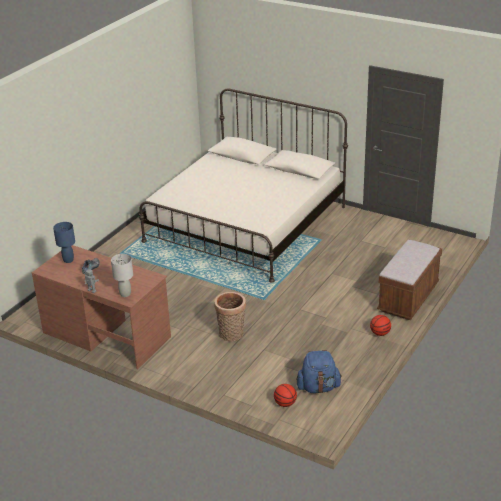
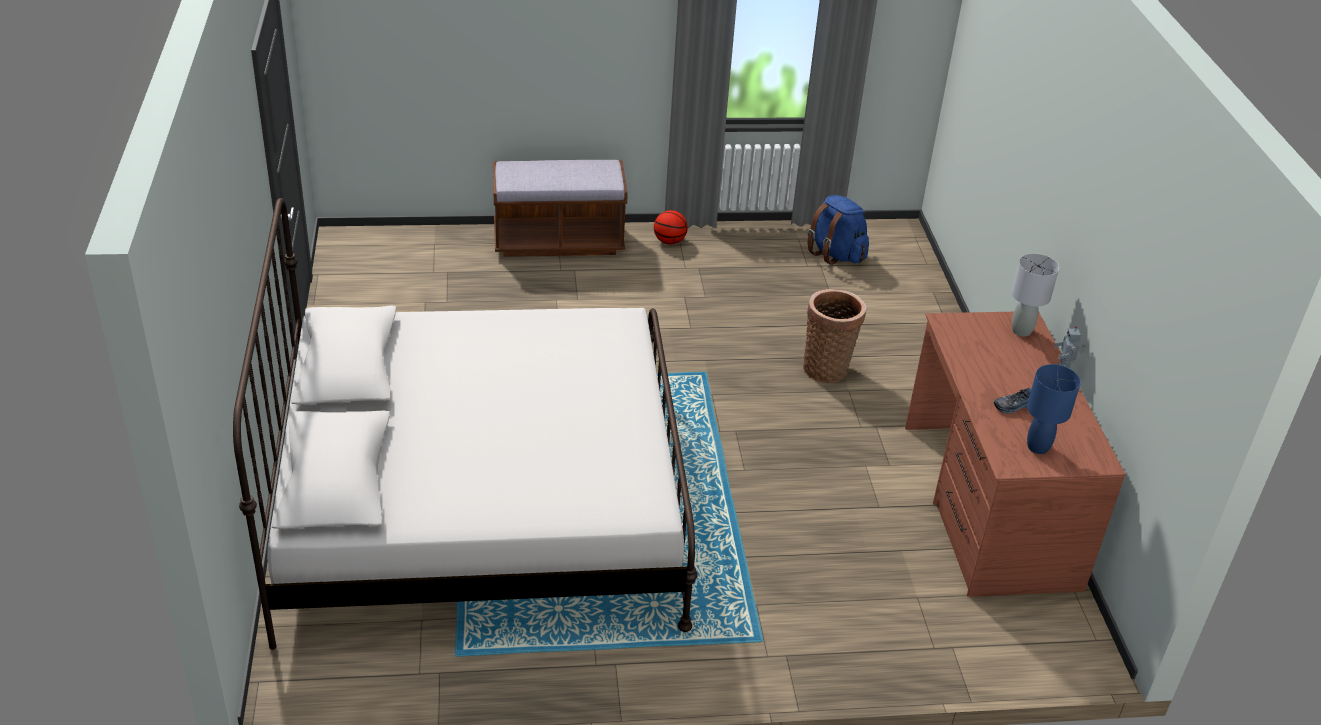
camera: 130 degrees left, 5 degrees up
(285, 403) = (895, 268): basketball -> none

